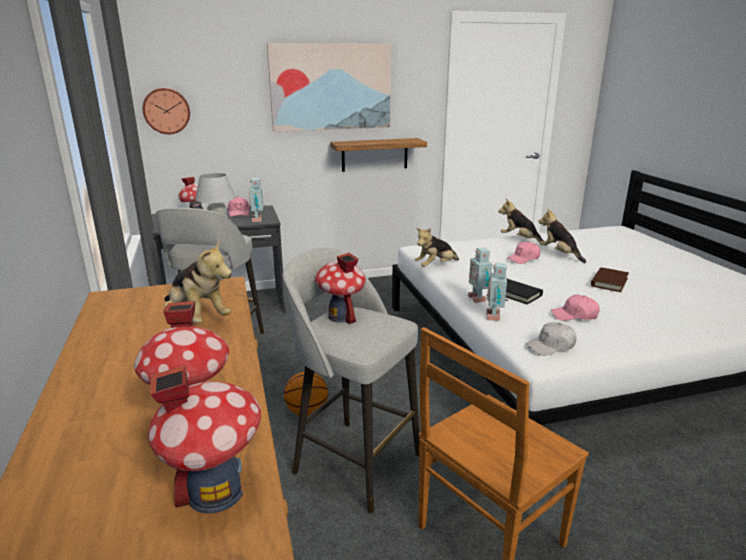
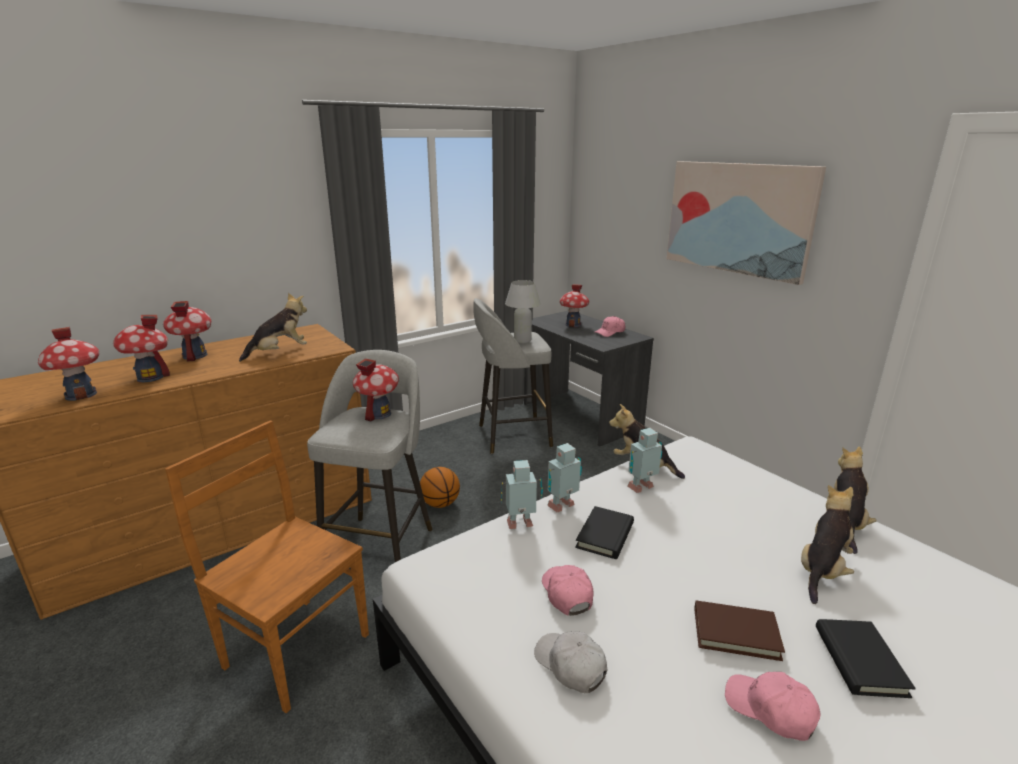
camera: 70 degrees right, 0 degrees up
(117, 383) = (194, 355): none -> toy house
(166, 111) = (595, 221): wall clock -> none
(197, 316) = (280, 352): plush toy -> plush toy turned 150 degrees counterclockwise
(258, 220) = (599, 342): toy robot -> toy robot (642, 488)
(374, 154) = (777, 317): shelf -> none
(523, 258) = (752, 532): pink cap -> pink cap (770, 710)
(551, 346) = (458, 574): white cap -> white cap (570, 665)
(624, 265) = (859, 661): none -> black book

